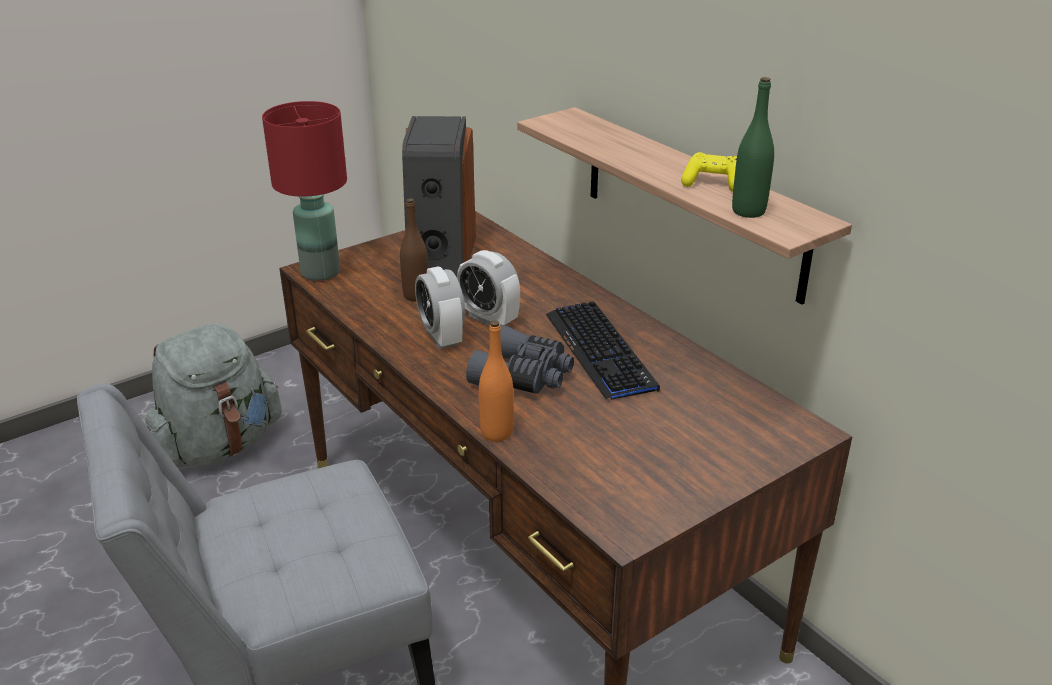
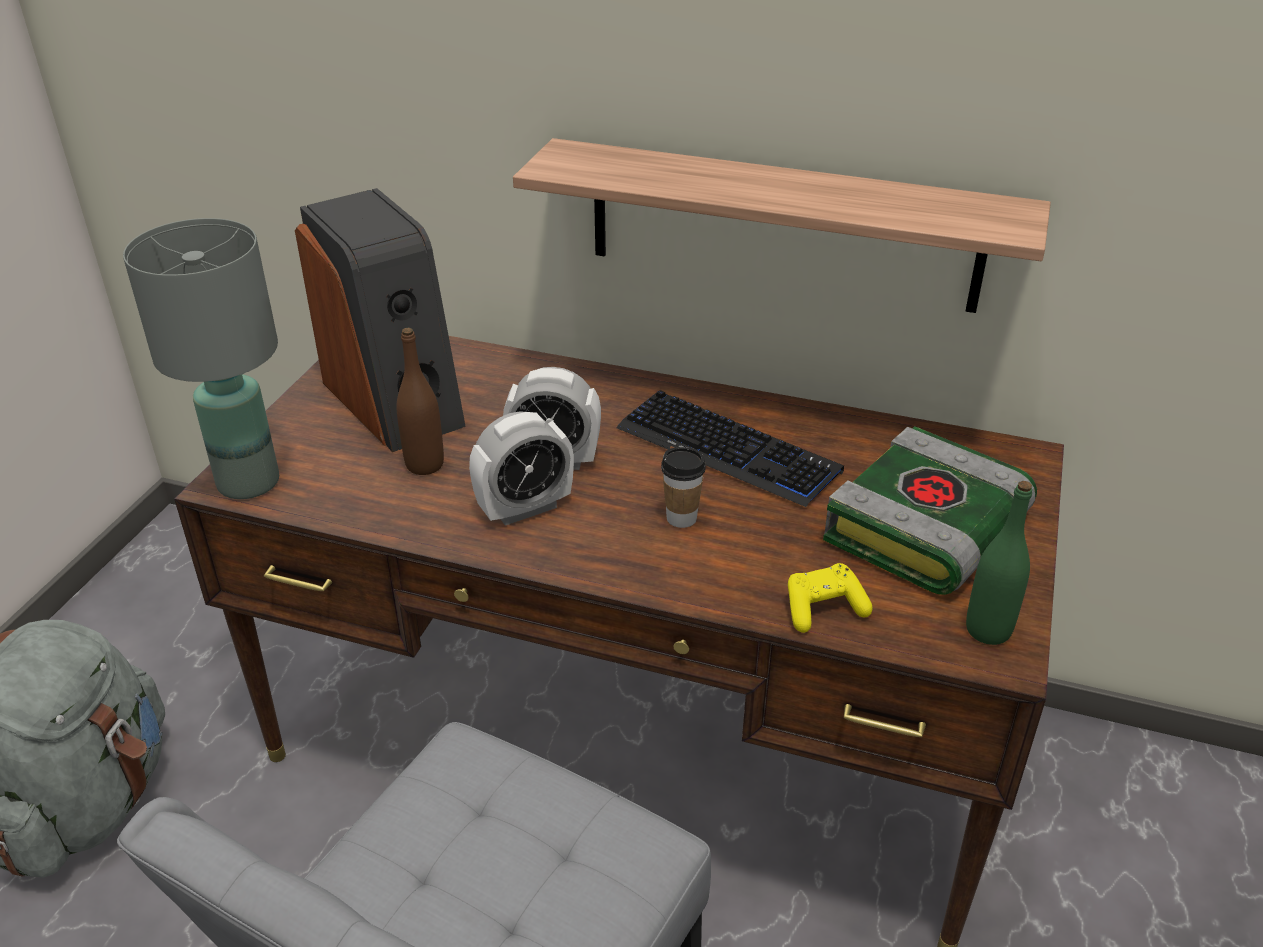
camera: 35 degrees left, 5 degrees up
(321, 272) = (250, 482): red table lamp -> grey table lamp
(441, 337) = (525, 508): alarm clock -> alarm clock turned 60 degrees counterclockwise
(496, 433) = (737, 604): orange bottle -> none
(523, 376) = (681, 518): grey binoculars -> cup
(671, 445) = (927, 531): none -> book
(712, 183) = (855, 194): yellow game controller -> yellow game controller (823, 609)
(748, 211) = (942, 217): green bottle -> green bottle (988, 630)

